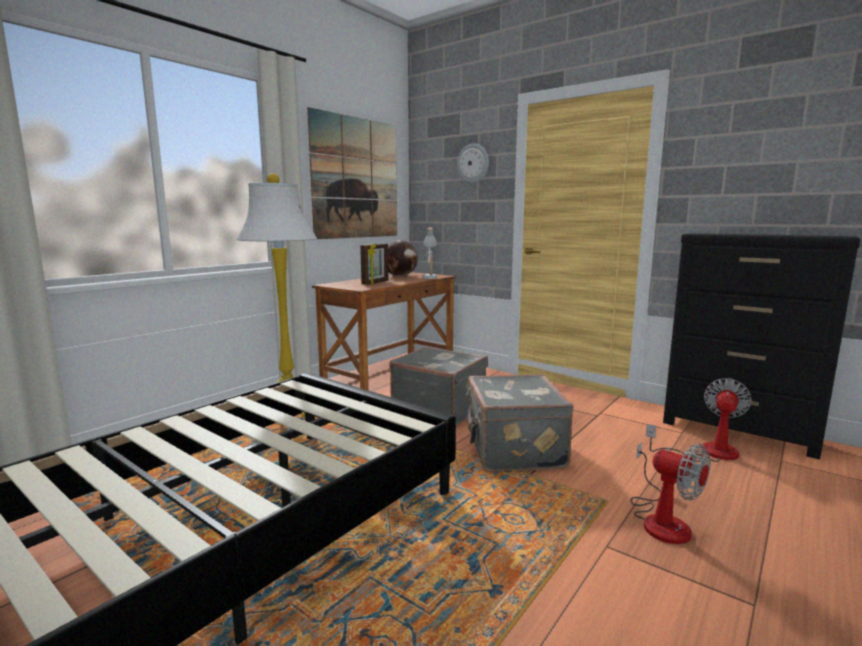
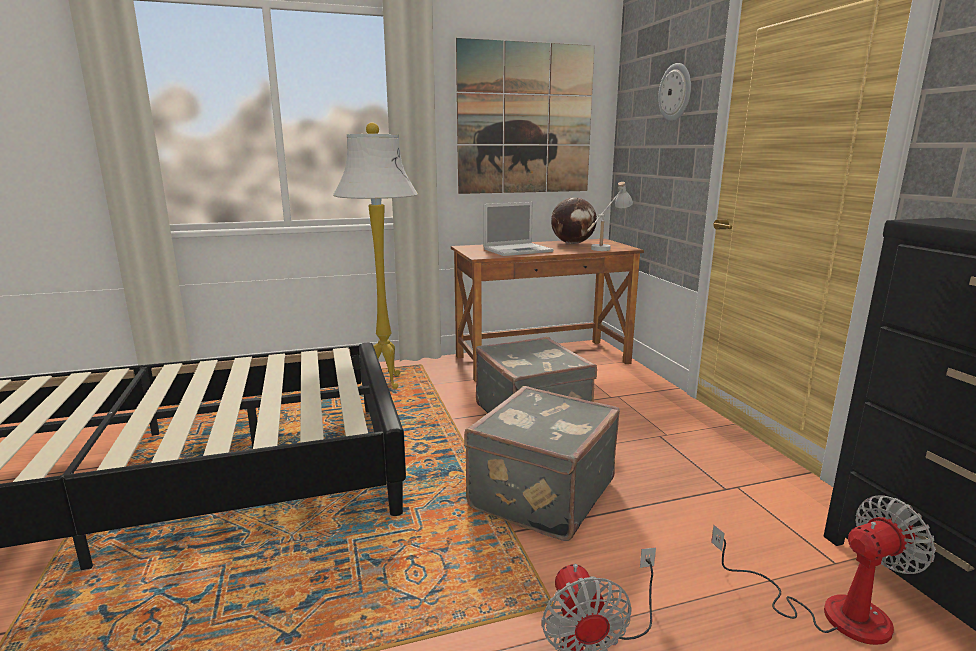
camera: 35 degrees right, 5 degrees up
(376, 283) = (518, 250): picture frame -> laptop

